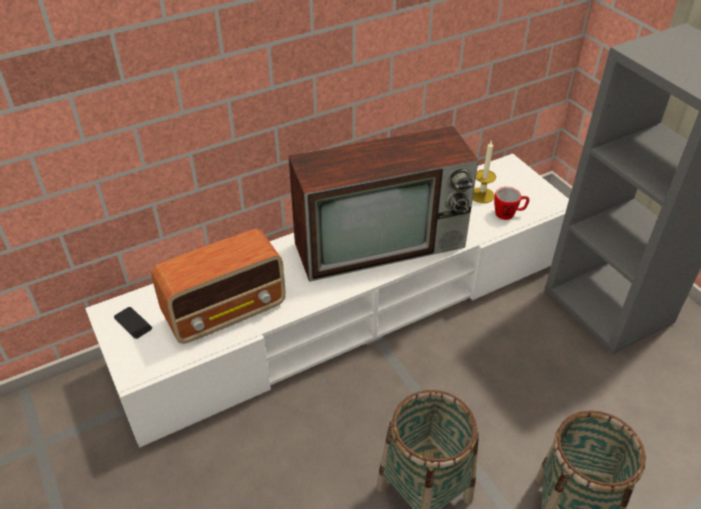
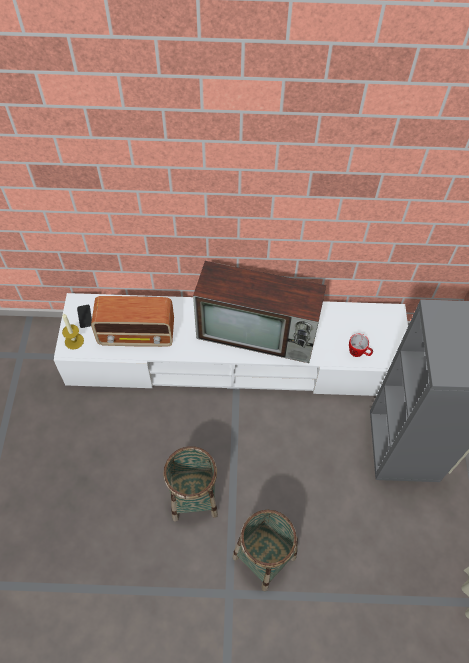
camera: 30 degrees right, 15 degrees up
(482, 195) = (353, 328): candle -> candle (74, 341)

